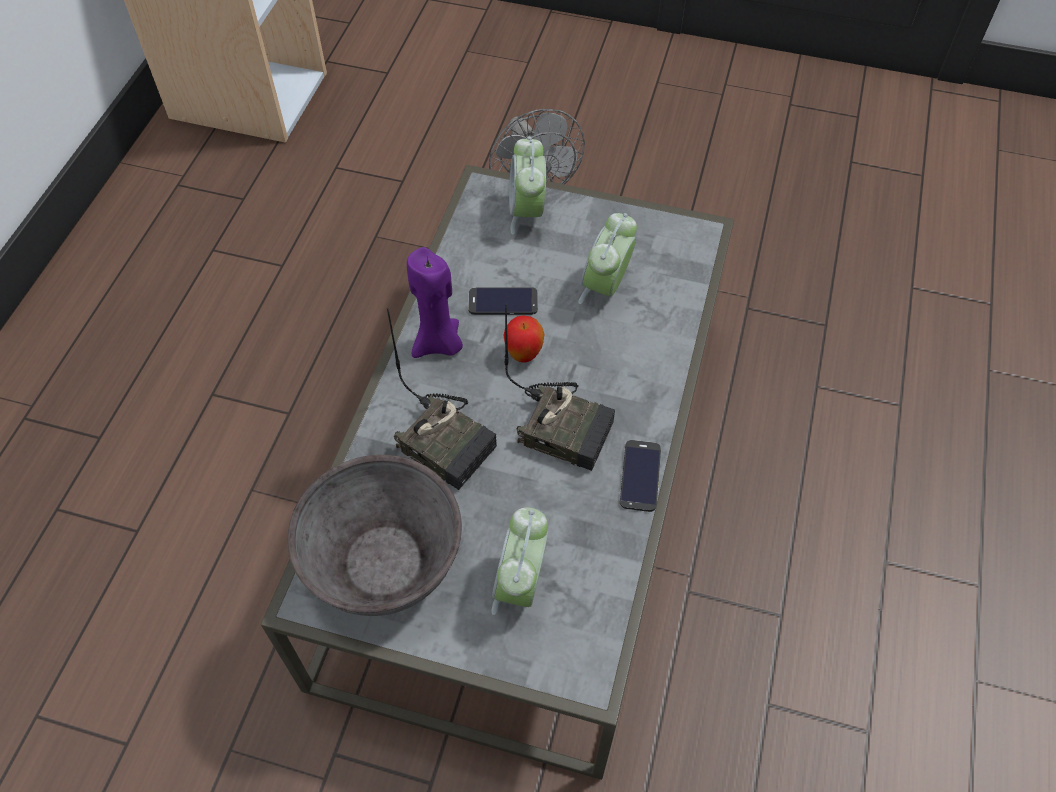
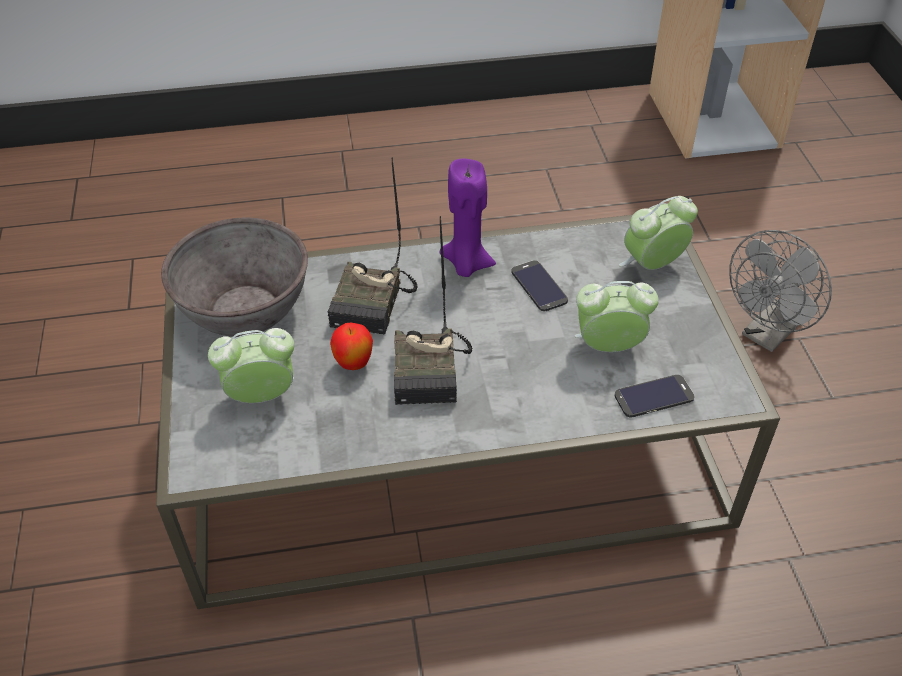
camera: 65 degrees right, 10 degrees down
(524, 354) = (491, 319): apple -> apple (354, 364)
(640, 475) = (410, 441): phone -> phone (654, 397)

